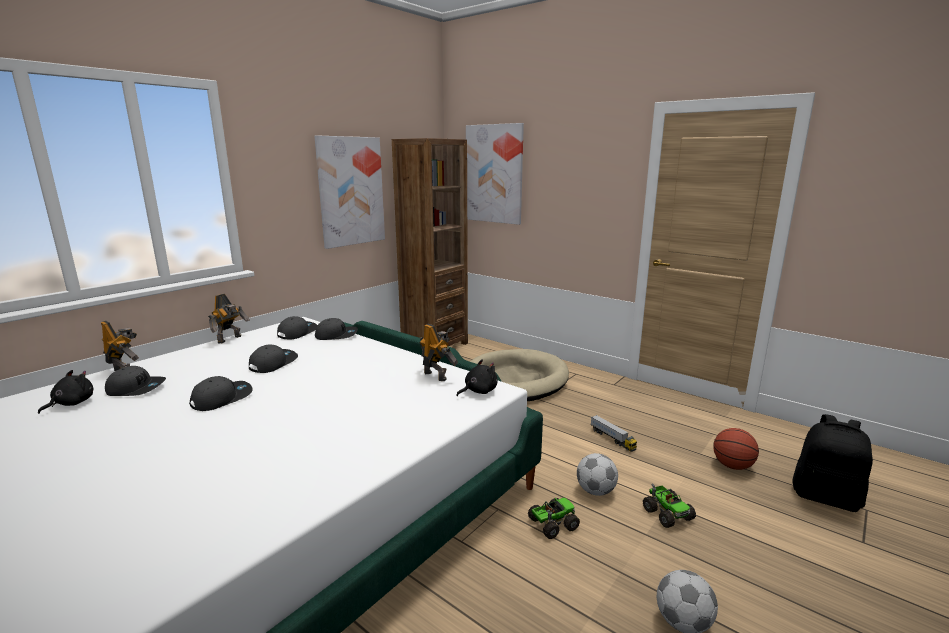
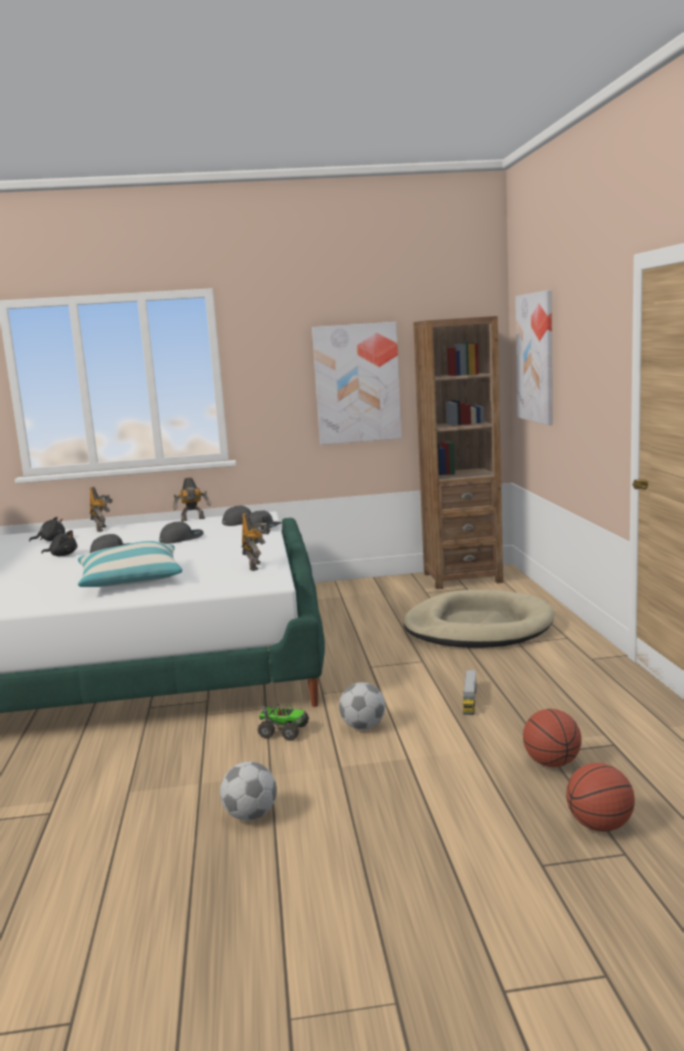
camera: 45 degrees right, 5 degrees down
(136, 388) = (89, 539): grey cap -> none
(339, 427) = (131, 580): none -> pillow
(478, 391) = (257, 581): black plush toy -> black plush toy (62, 555)
(667, 513) = (390, 764): toy truck -> none
(826, 497) = (599, 826): black backpack -> basketball

